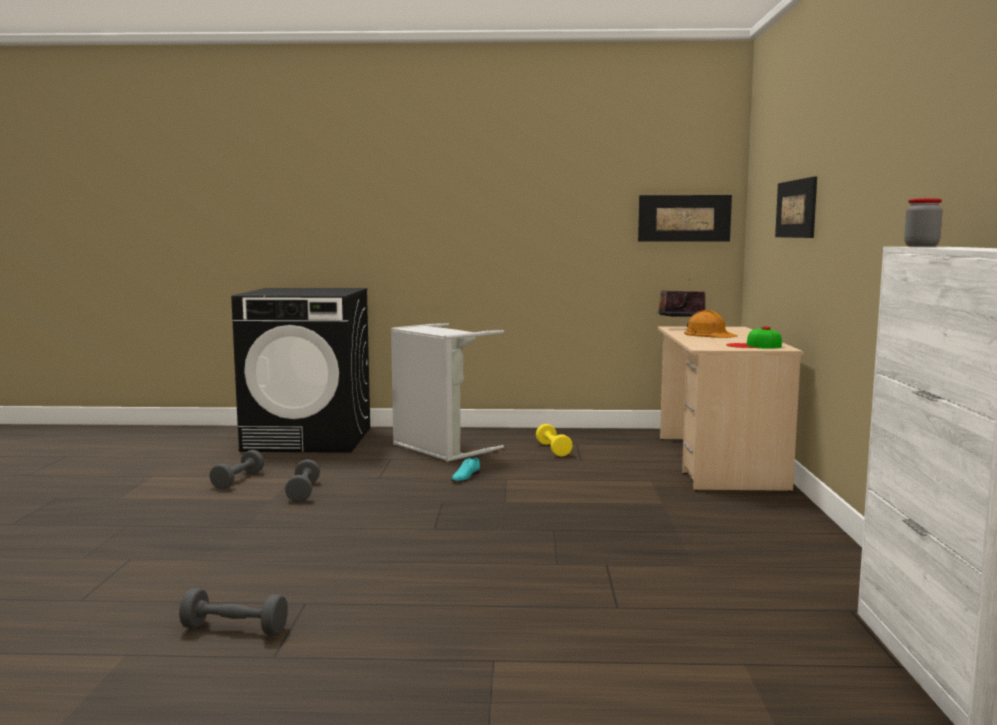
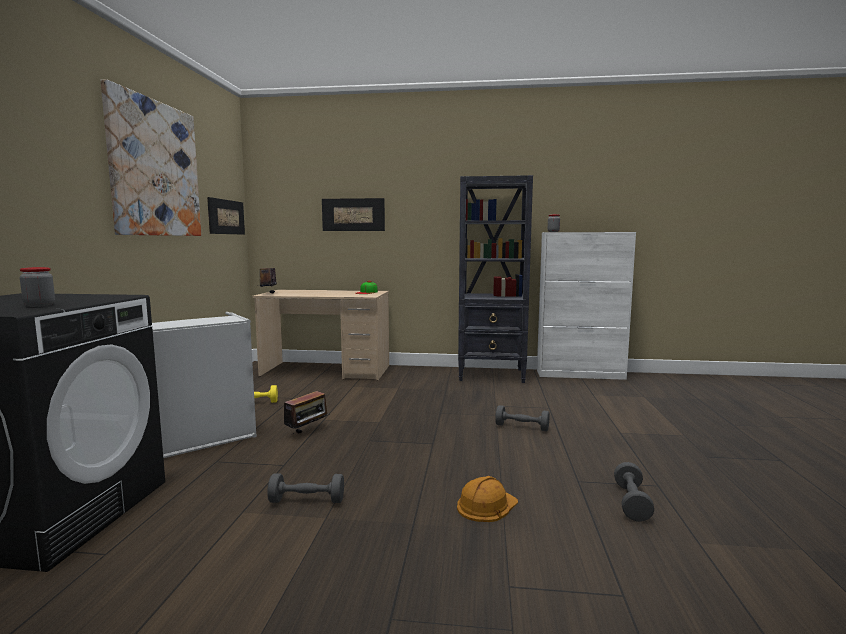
camera: 85 degrees left, 0 degrees up
(238, 480) = (224, 551): grey dumbbell -> grey dumbbell (522, 427)
(282, 293) = (39, 305): none -> jar
(465, 477) = (307, 432): turquoise shoe -> radio
(540, 174) = (155, 169): none -> picture
(709, 334) = (310, 293): orange hard hat -> orange hard hat (486, 505)
(817, 566) = (492, 375): none -> black bookcase

